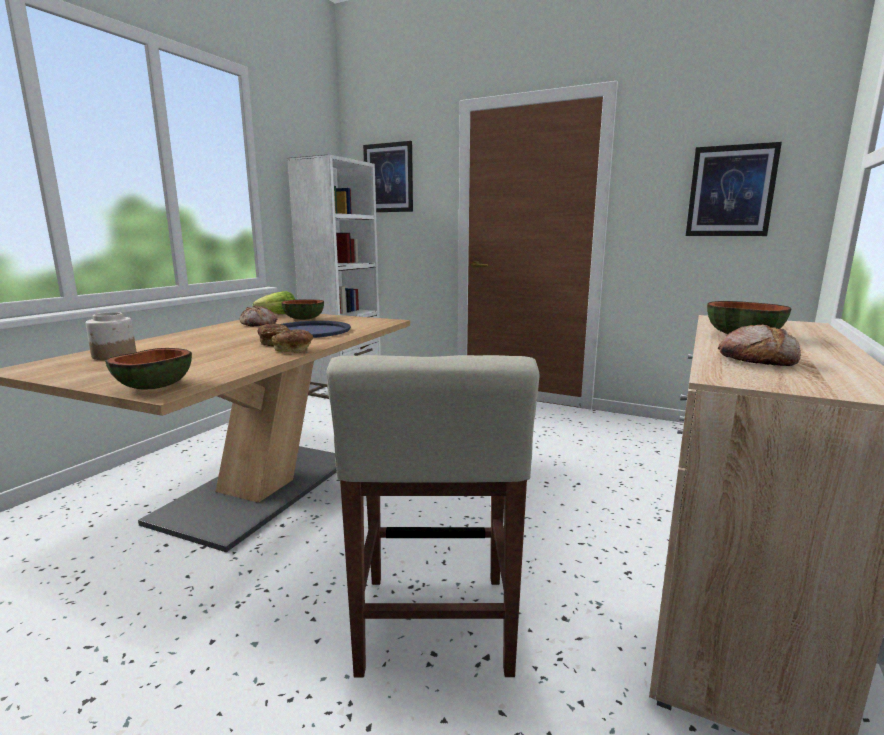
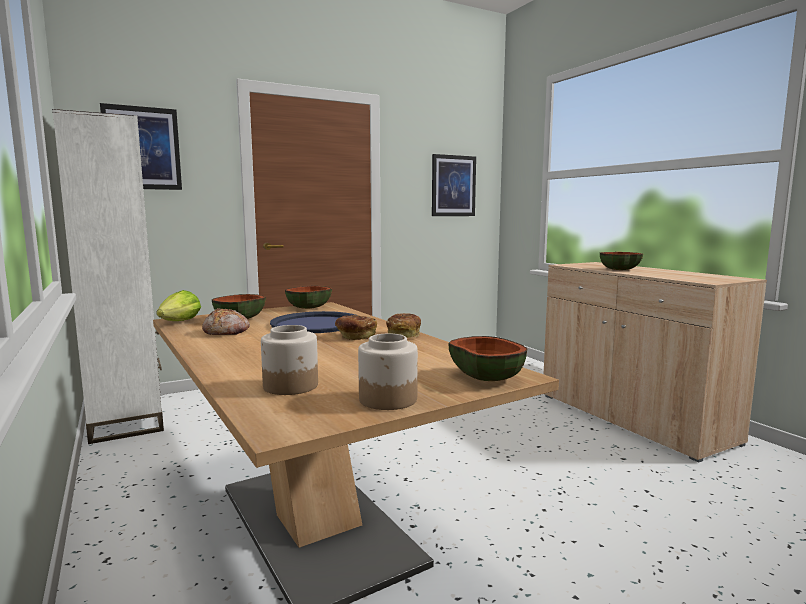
camera: 55 degrees left, 5 degrees down
(83, 375) = (388, 399): none -> jar
(370, 320) = (309, 308): none -> bowl
(434, 625) = (608, 497): beige stool -> none
(756, 360) = (677, 276): bread -> none

